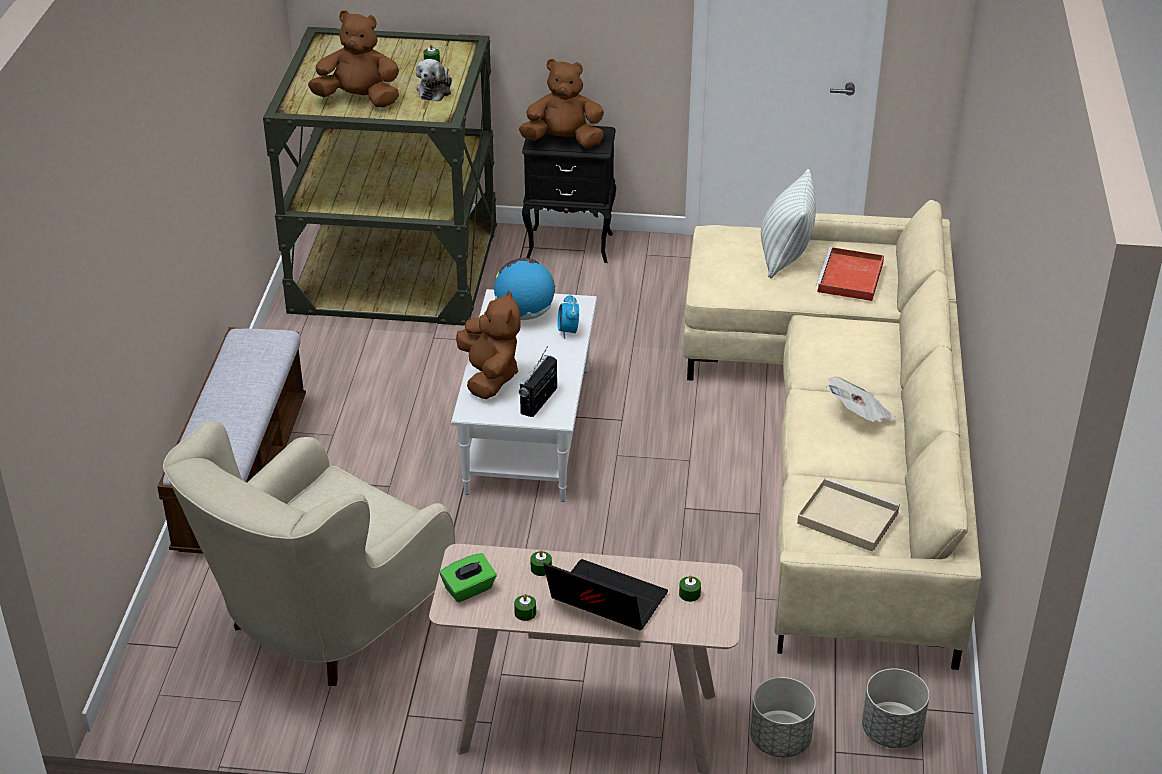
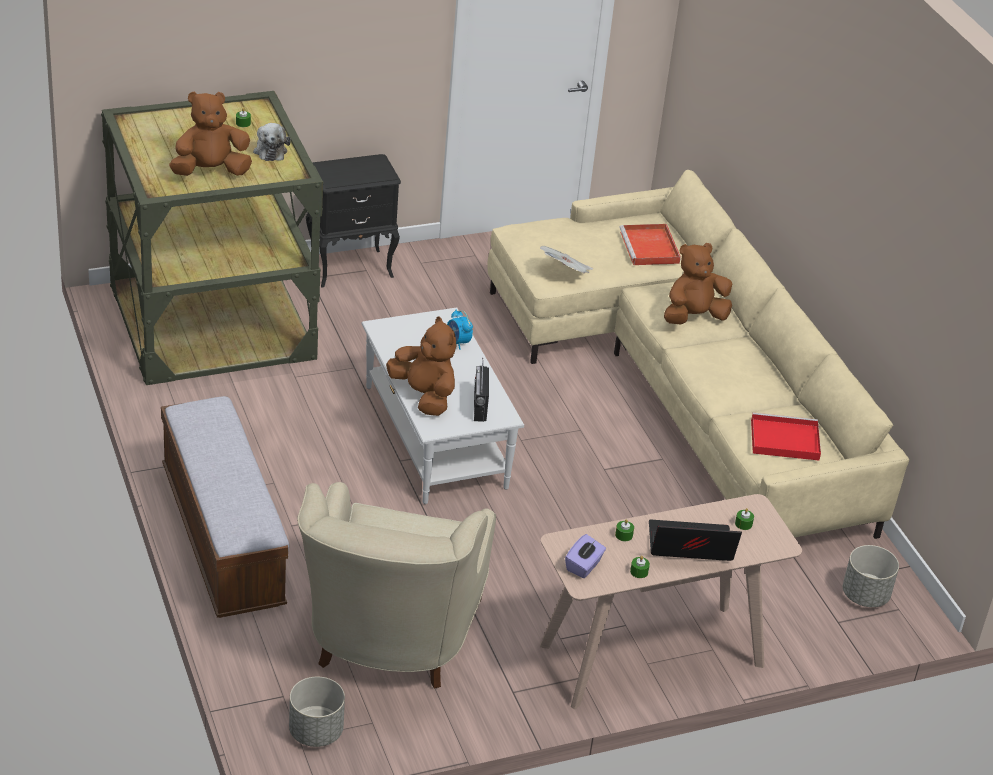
camera: 30 degrees left, 0 degrees up
(469, 589) = (584, 566): green tissue box -> purple tissue box
(525, 314) = (411, 336): globe -> none
(563, 141) = (352, 175): brown plush toy -> brown plush toy (693, 317)
(779, 739) = (795, 625): grey planter -> grey planter (315, 731)
(785, 256) = (587, 240): pillow -> none
(845, 518) = (783, 440): beige tray -> red tray
(858, 415) = (734, 358): newspaper -> newspaper (566, 272)

